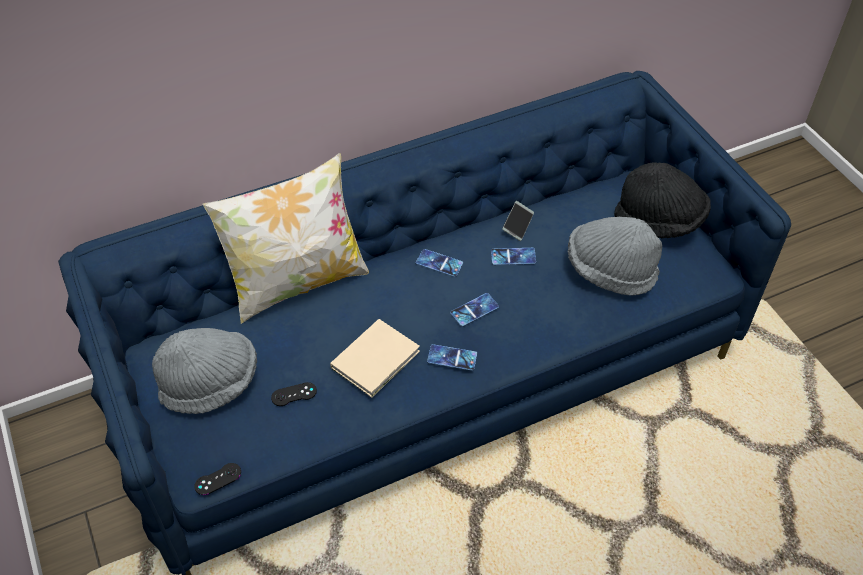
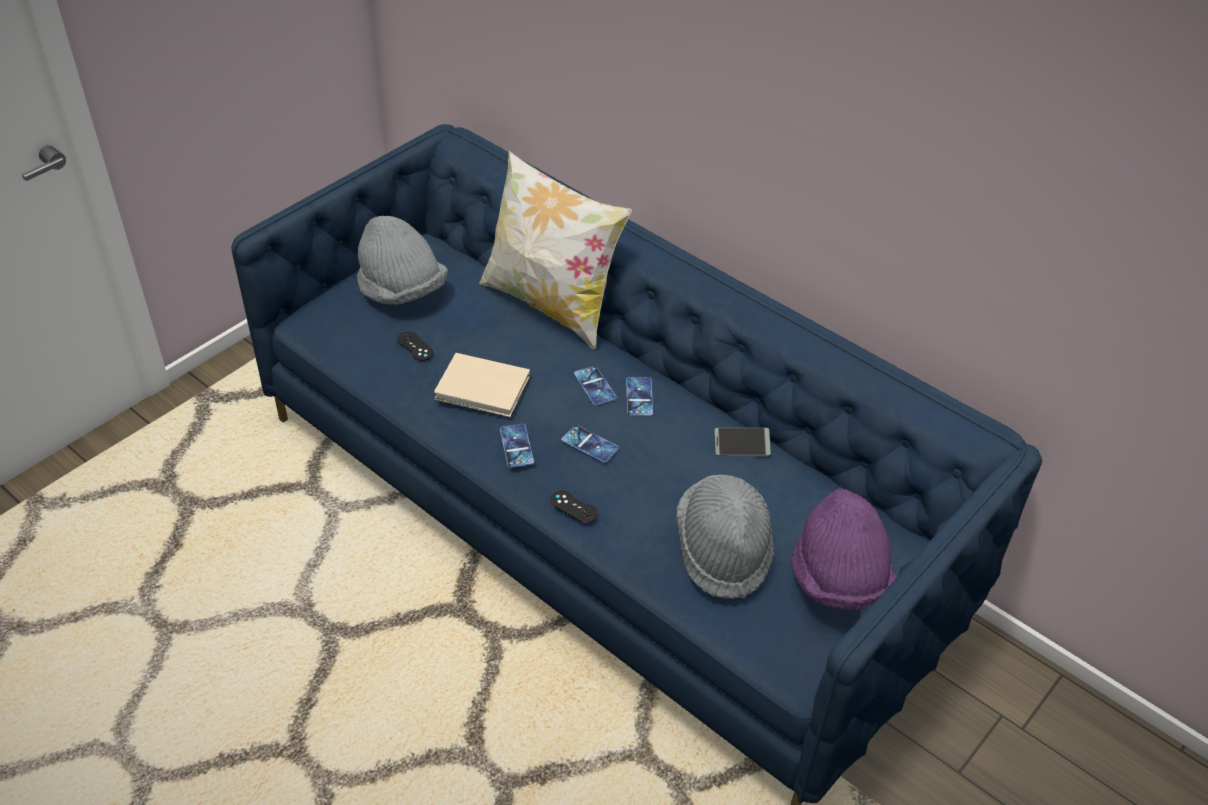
camera: 65 degrees right, 5 degrees down
(218, 479) = (306, 333): black game controller -> black game controller (574, 507)
(513, 257) = (687, 455): phone -> phone (595, 386)
(659, 221) = (839, 580): black hat -> purple hat

